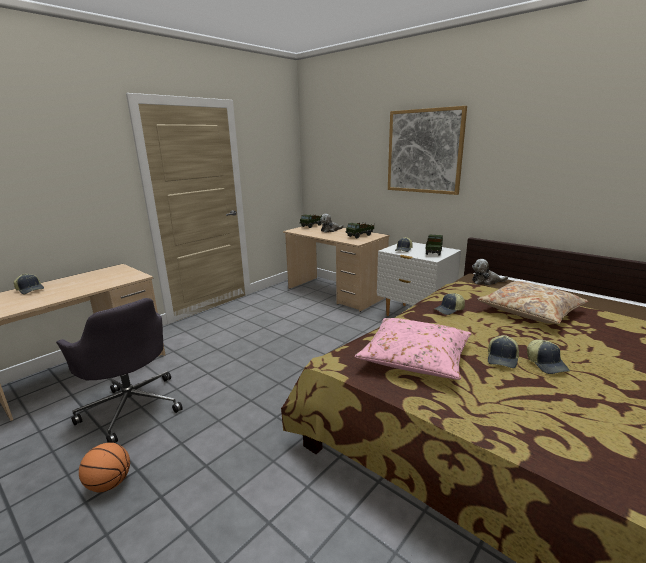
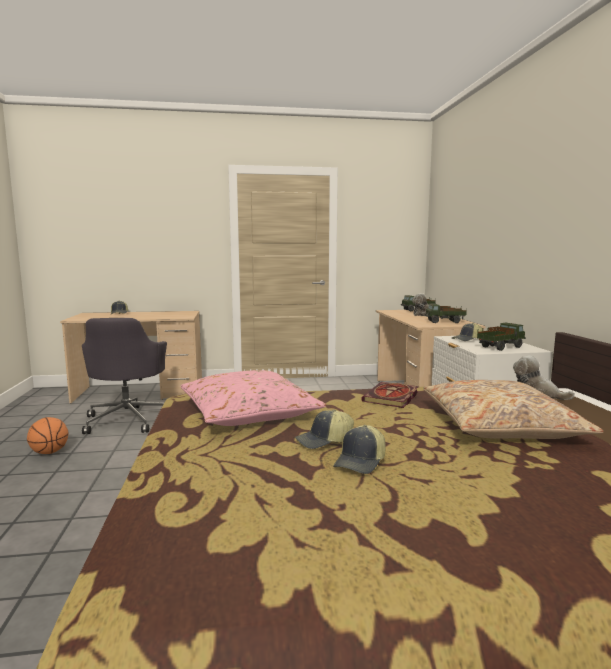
camera: 40 degrees right, 10 degrees down
(424, 151) = (525, 208): picture -> none
(449, 310) = (391, 398): cap -> book

